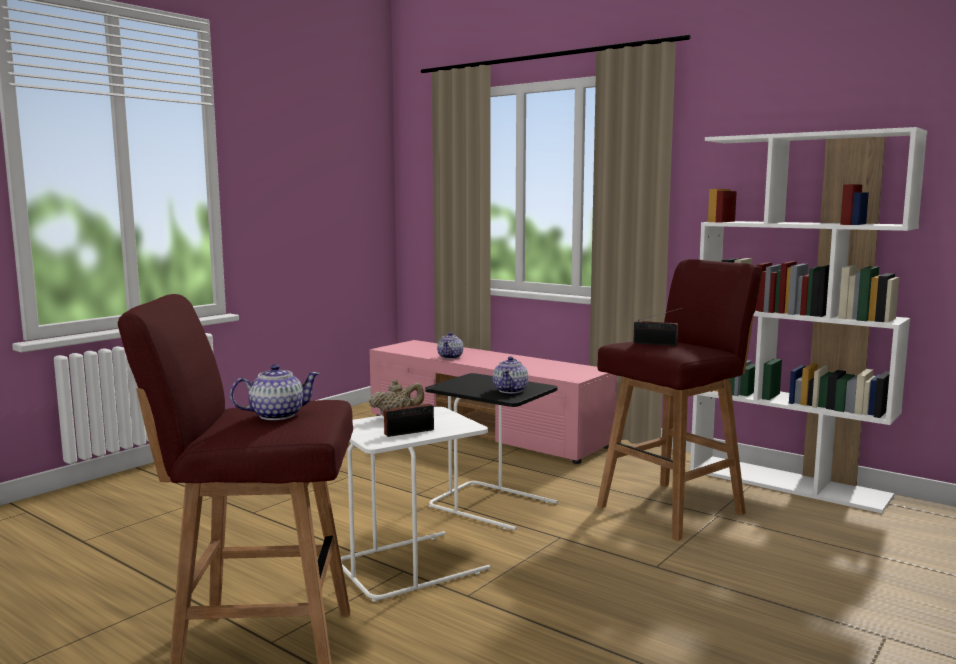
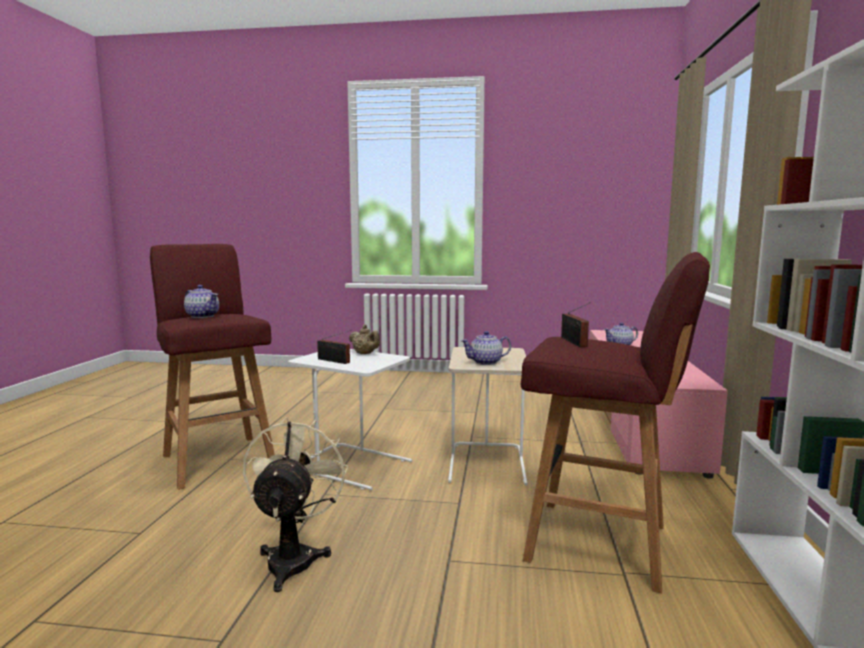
camera: 60 degrees right, 0 degrees up
(493, 505) = (488, 464): black side table -> beige side table
(596, 635) = (294, 557): none -> beige fan

